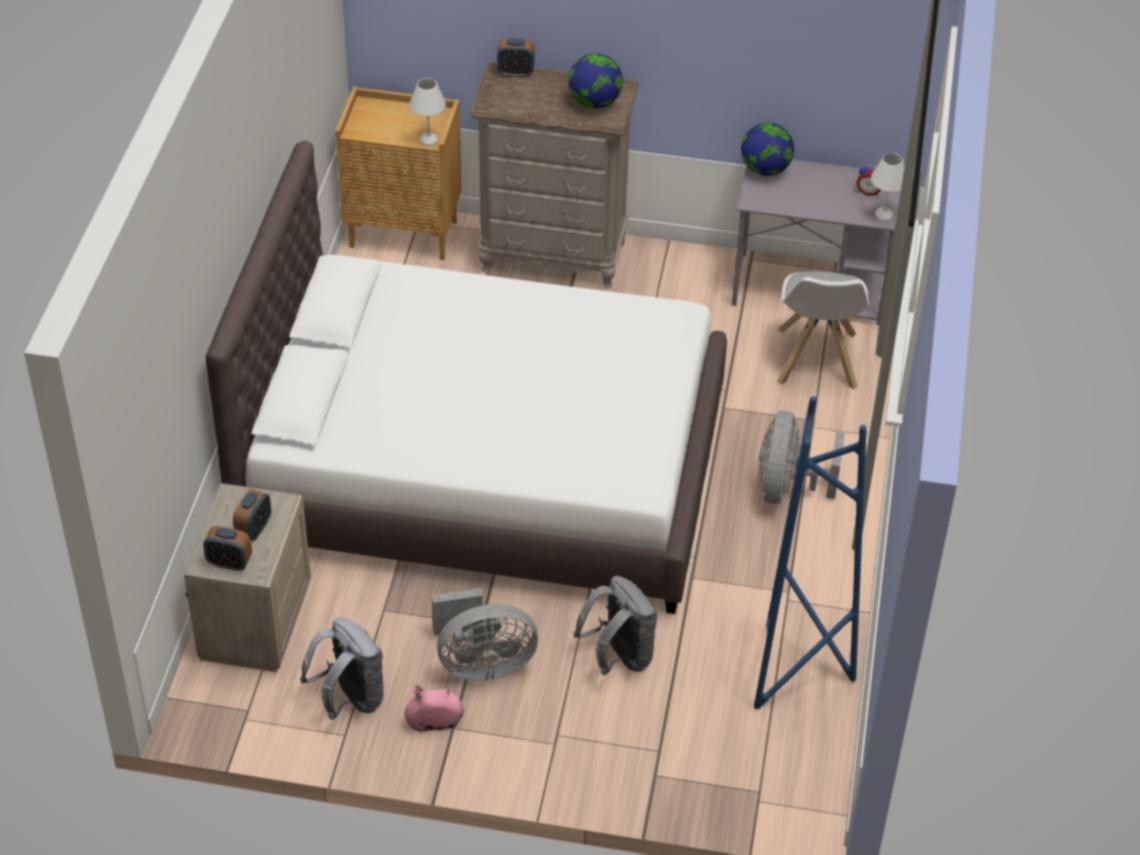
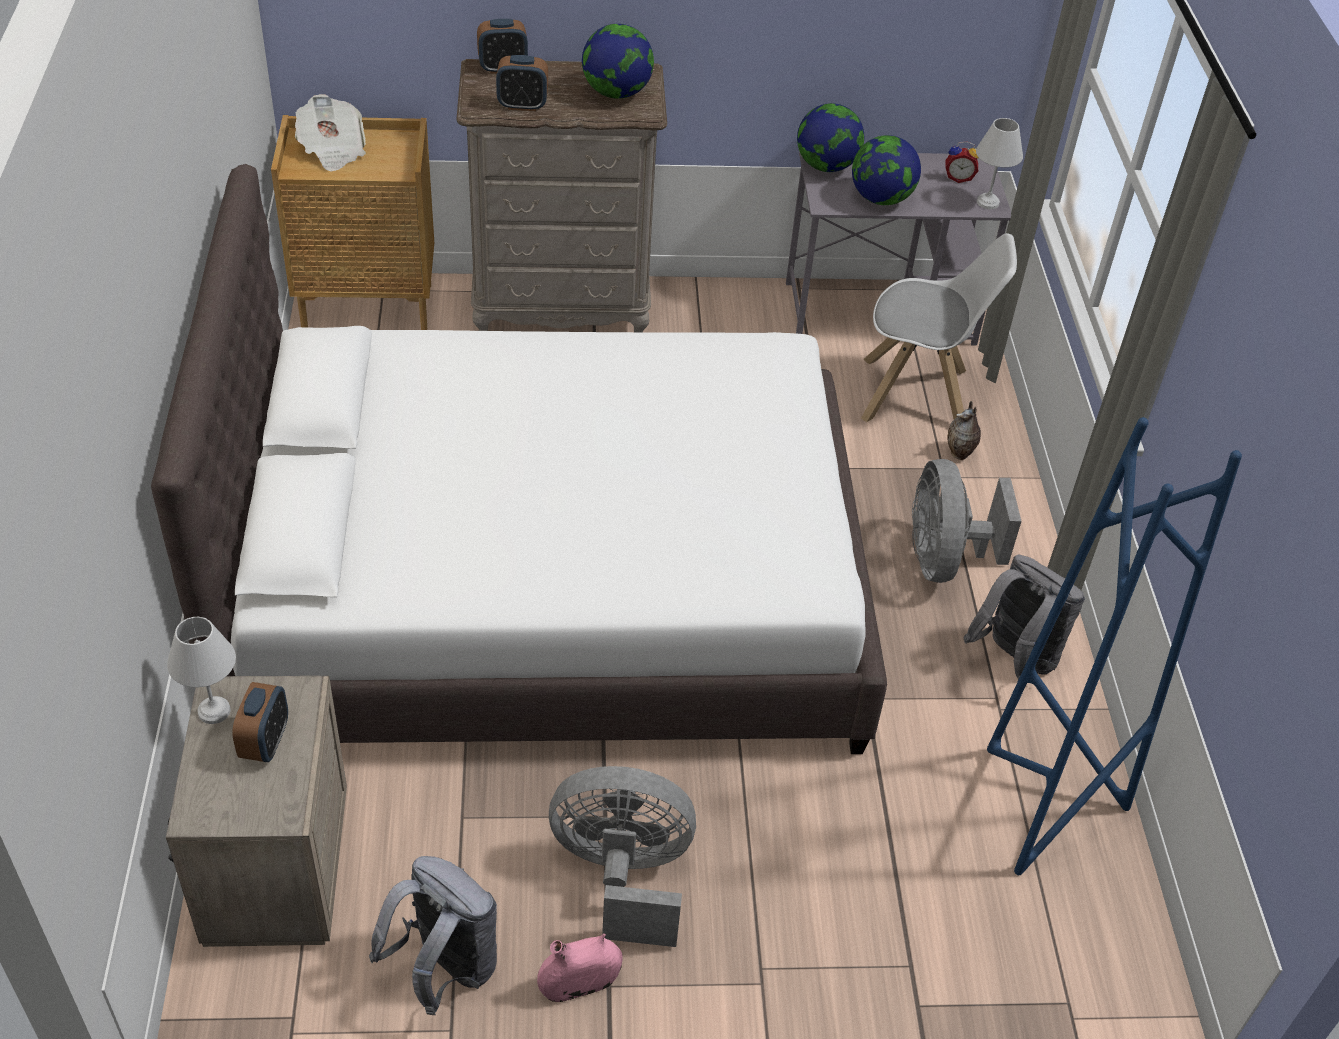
camera: 15 degrees left, 0 degrees up
(229, 563) = (236, 804): alarm clock -> alarm clock (522, 105)
(384, 118) = (332, 150): none -> newspaper
(428, 140) = (396, 171): white table lamp -> white table lamp (212, 712)
(482, 664) = (623, 876): grey fan -> grey fan turned 150 degrees counterclockwise
(619, 657) = (809, 830): grey backpack -> grey backpack (1014, 659)
(798, 202) = (881, 199): none -> globe
(816, 360) = (918, 396): chair -> chair turned 75 degrees counterclockwise
(832, 411) = (960, 454): none -> vase

